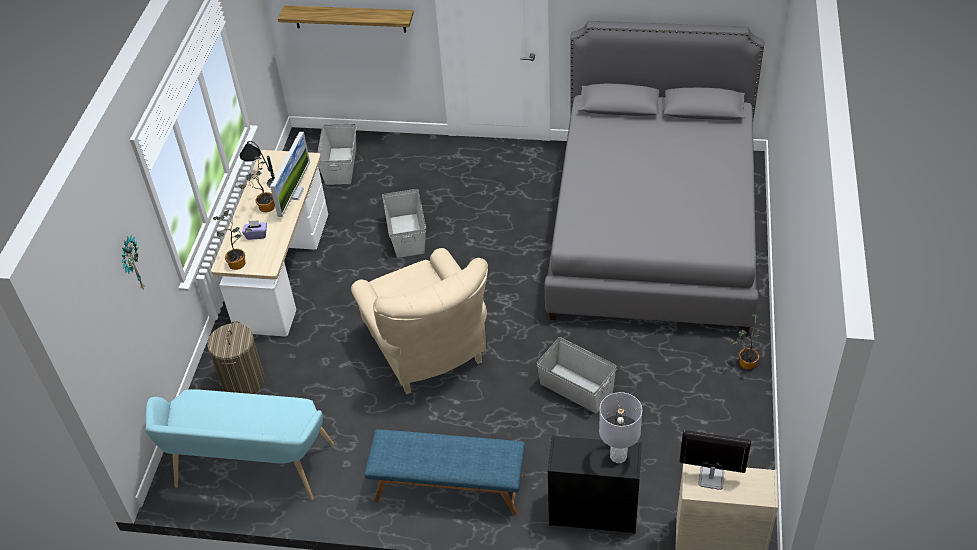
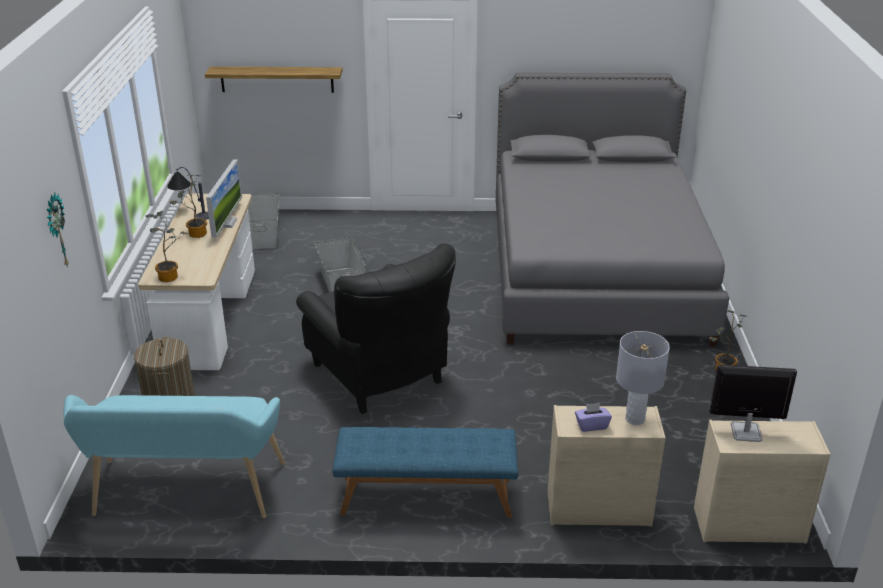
camera: 10 degrees left, 15 degrees down
(256, 235) = (188, 255): purple tissue box -> purple tissue box (591, 425)
(428, 352) = (380, 376): beige armchair -> black armchair
(576, 388) = (549, 399): grey storage box -> none
(592, 512) = (597, 508): black dresser -> beige dresser

